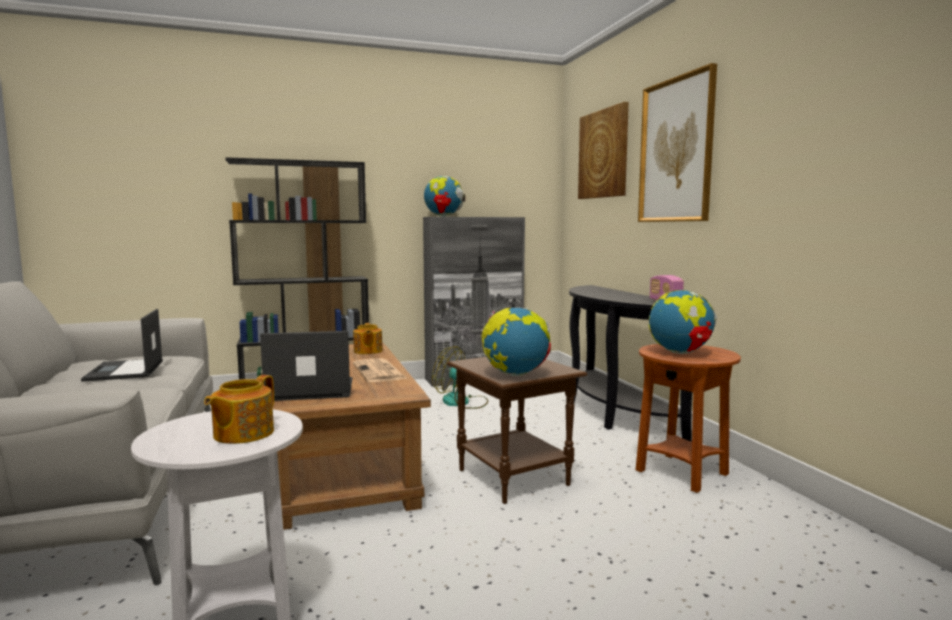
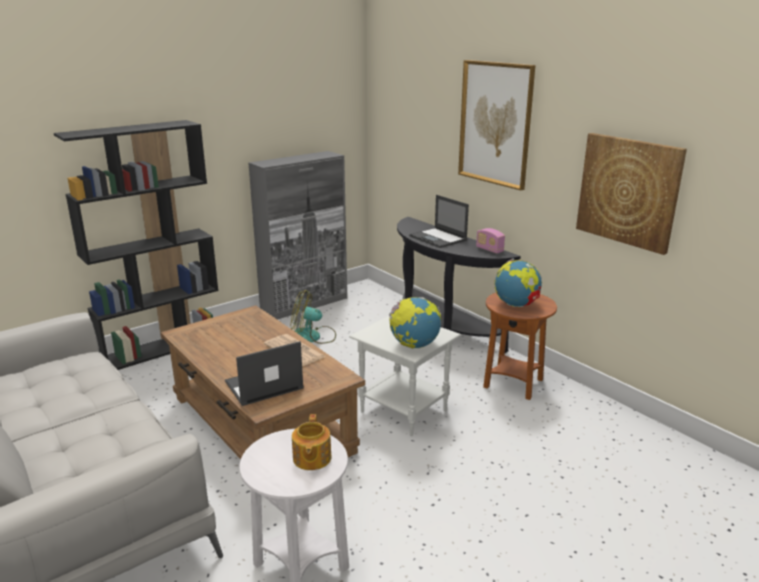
camera: 20 degrees left, 15 degrees up
(125, 371) = (64, 388): laptop -> laptop (438, 238)
(367, 351) = (256, 322): teapot -> none
(444, 216) = (271, 163): globe -> none
(514, 478) = (404, 411): brown side table -> white side table
(603, 154) = (418, 101): picture -> picture (628, 191)

